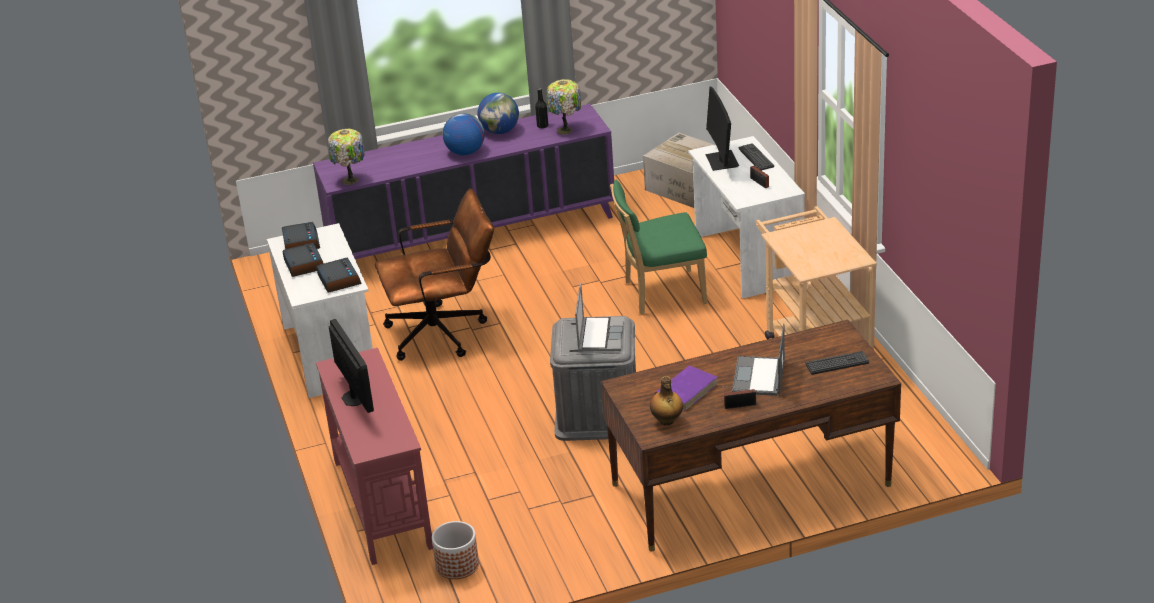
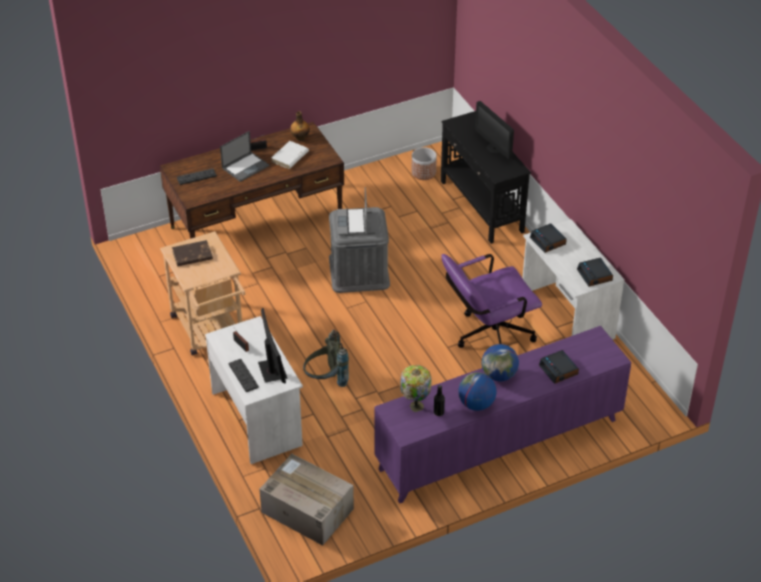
camera: 170 degrees right, 10 degrees up
(304, 264) = (581, 254): alarm clock -> alarm clock (559, 370)
(350, 181) = (586, 338): table lamp -> none
(382, 502) = (481, 207): red console table -> black console table
(444, 332) = (487, 337): brown office chair -> purple office chair
(661, 293) = (326, 380): green chair -> grey backpack
(687, 390) = (289, 157): purple book -> white book
(759, 377) = (245, 166): laptop -> laptop turned 45 degrees clockwise
(829, 251) = (192, 255): none -> brown book

